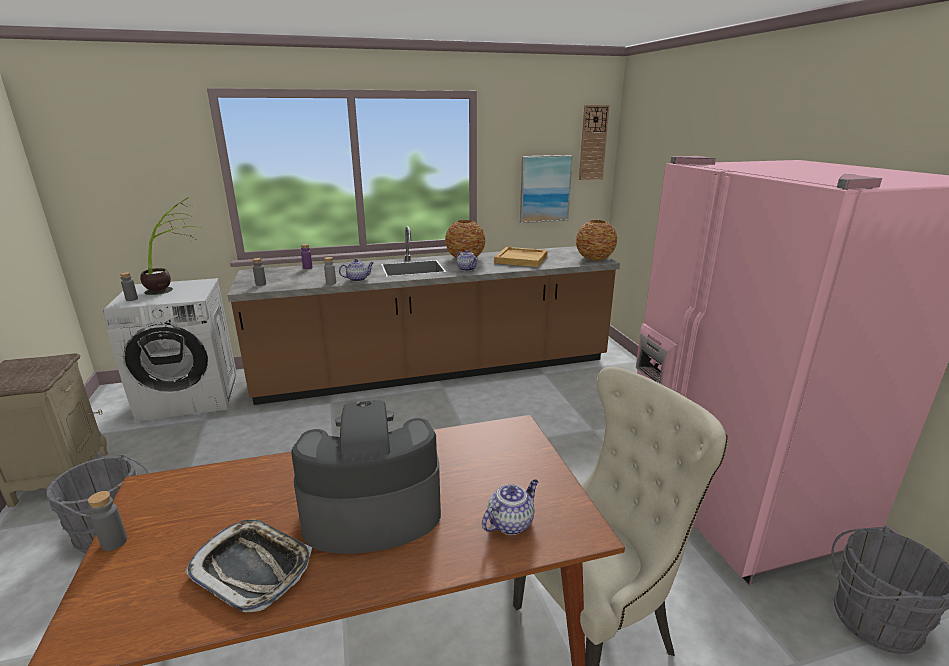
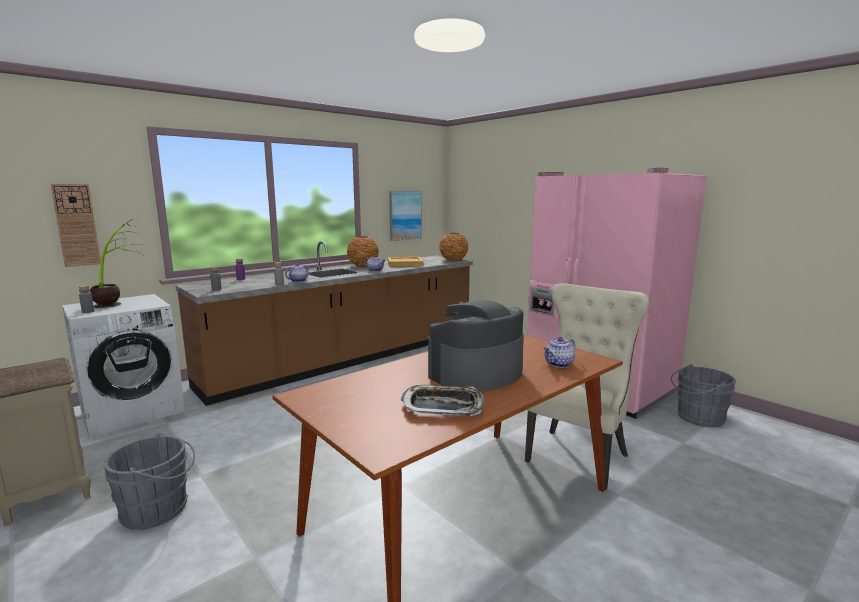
camera: 25 degrees left, 10 degrees down
(114, 542) = (325, 418): grey bottle -> none
(510, 523) = (558, 364): teapot -> teapot turned 150 degrees counterclockwise
(593, 143) = (432, 183): wall clock -> wall clock (76, 225)

